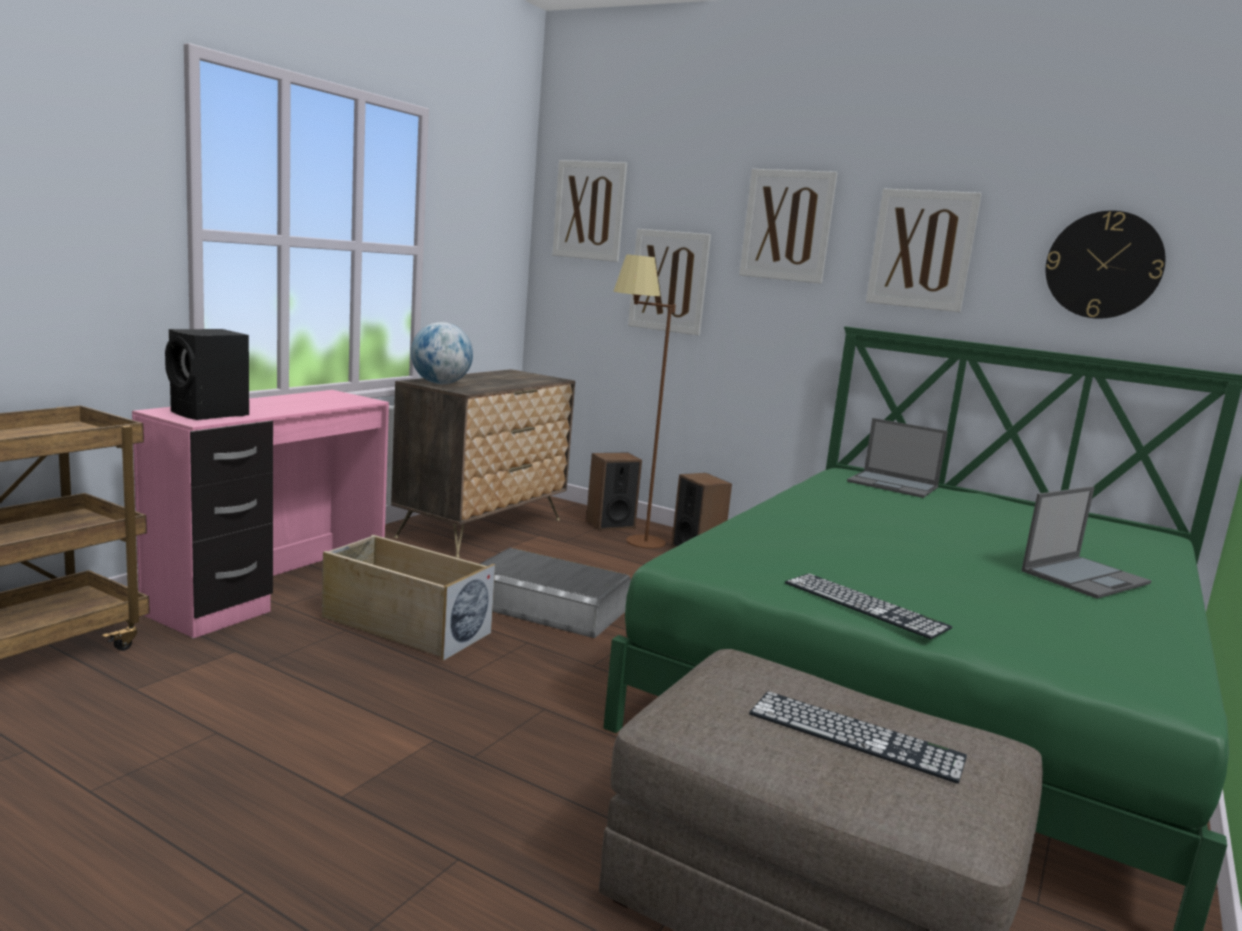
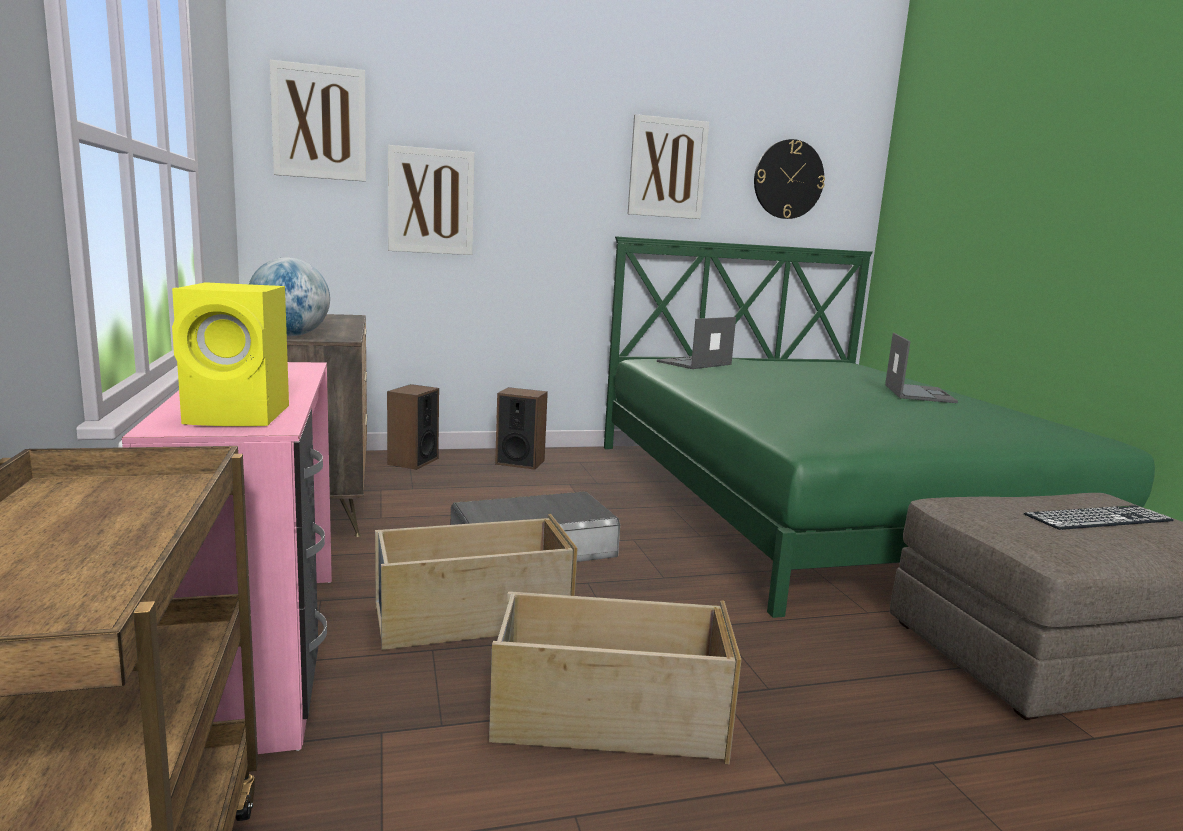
camera: 45 degrees left, 0 degrees up
(210, 414) = (242, 416): black speaker -> yellow speaker
(341, 708) = (607, 718): none -> beige storage box
(628, 542) = (461, 472): brown floor lamp -> none
(787, 225) = (551, 145): picture -> none
(864, 605) = (942, 439): keyboard -> none
(893, 485) = (694, 363): laptop -> laptop turned 150 degrees clockwise

